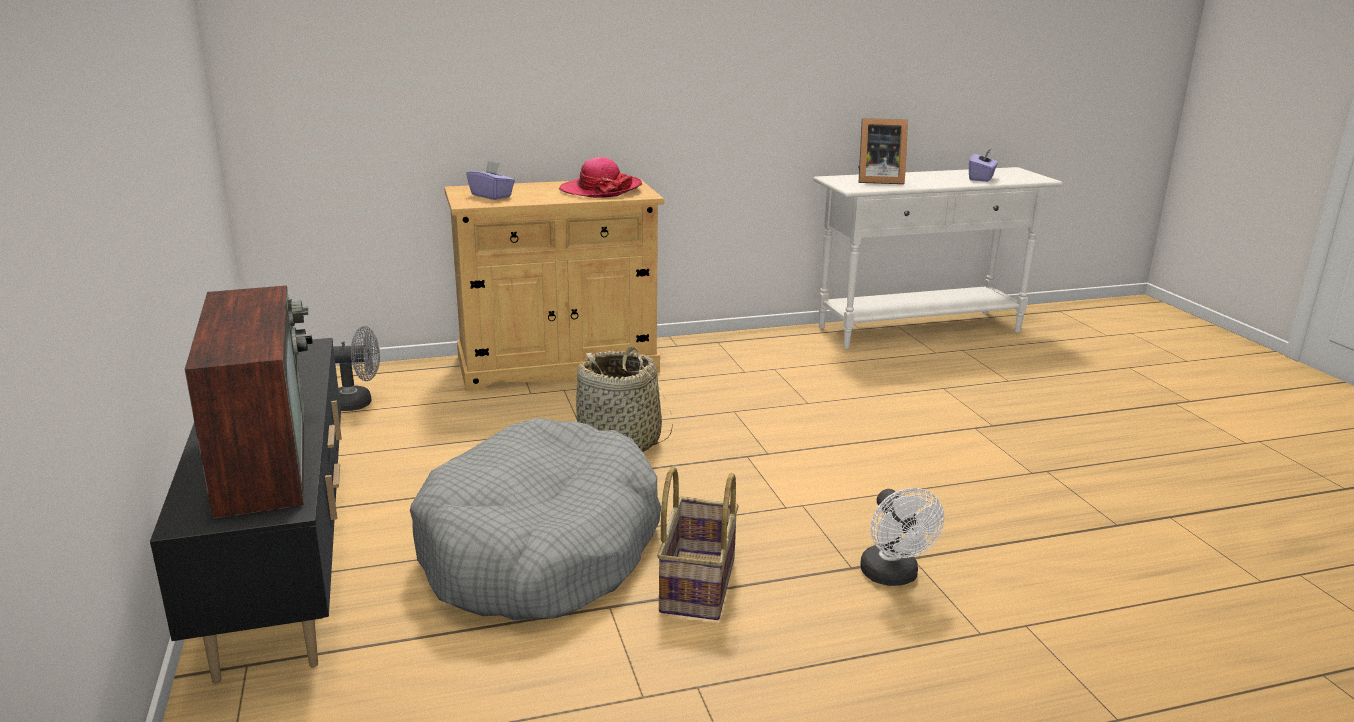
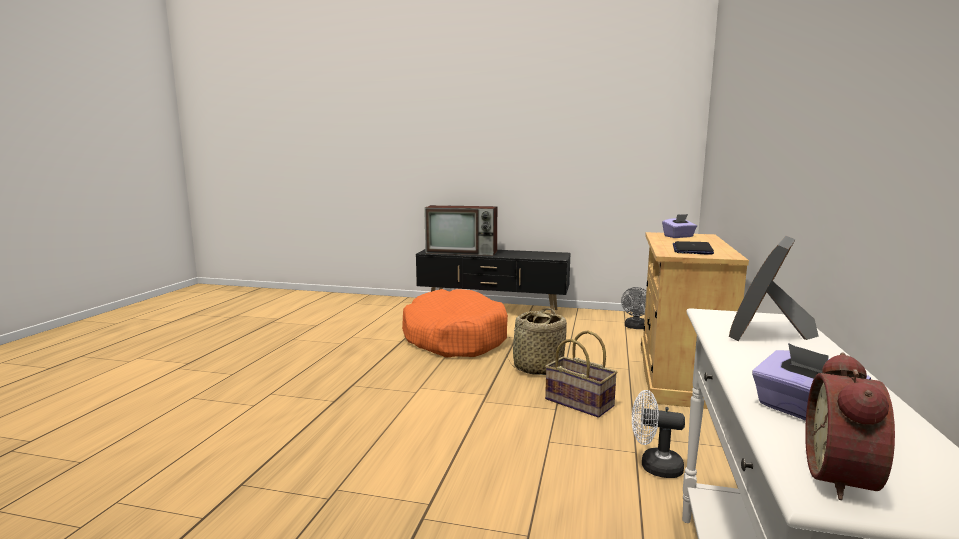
camera: 120 degrees right, 10 degrees down
(540, 548) = (454, 338): grey dog bed -> orange dog bed
(600, 190) = (692, 249): hat -> laptop
(696, 584) = (392, 355): basket -> basket (580, 402)
(893, 577) = (331, 391): white fan -> white fan (654, 466)
(1026, 177) = (846, 479): none -> alarm clock

